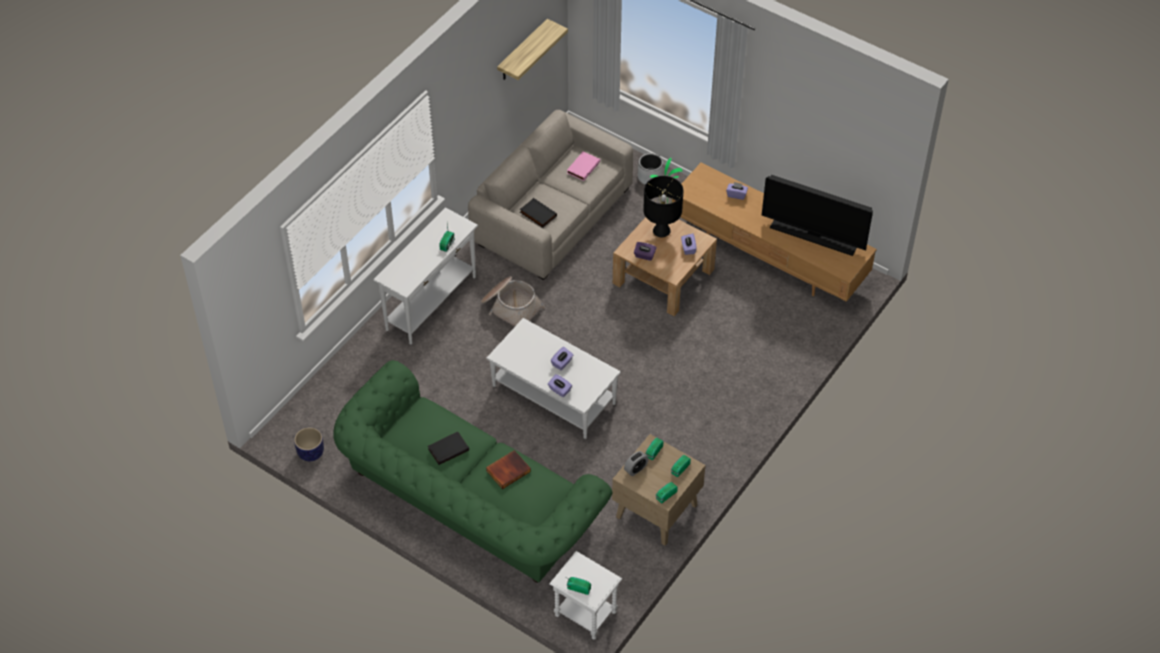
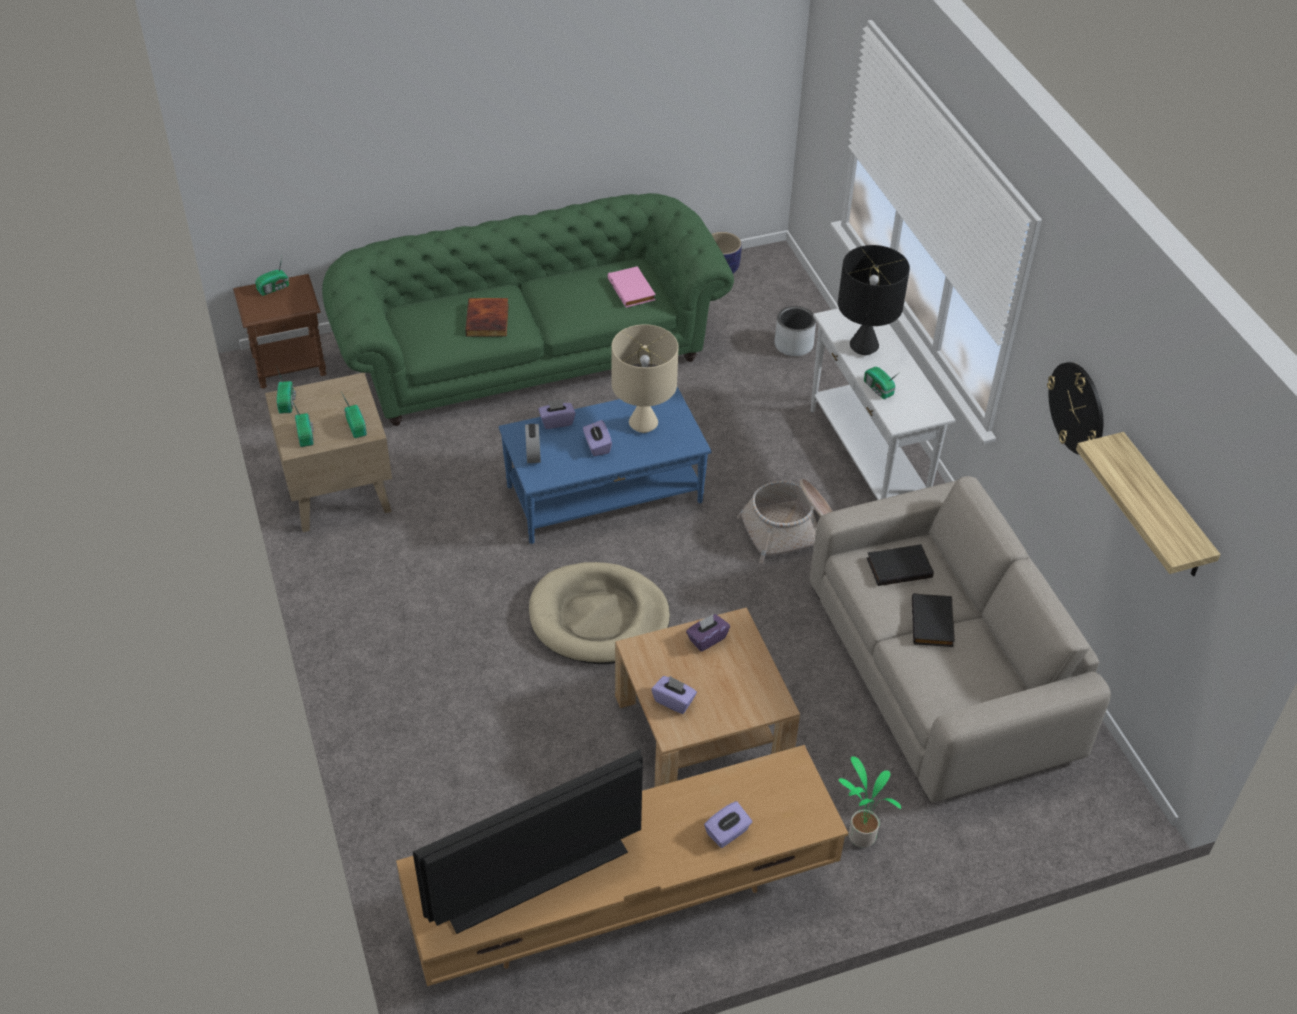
camera: 125 degrees right, 5 degrees down
(448, 449) = (570, 290): black book -> black book (933, 623)
(474, 102) = (1077, 408): none -> wall clock
(529, 354) = (643, 425): none -> beige table lamp
(553, 394) = (605, 494): white coffee table -> blue coffee table
(582, 167) = (965, 676): pink book -> pink book (632, 289)
(585, 614) = (289, 364): white side table -> brown side table
(636, 348) = (599, 618): none -> beige dog bed
(636, 469) = (352, 398): alarm clock -> alarm clock (533, 454)
(649, 177) = (936, 850): grey planter -> grey planter (794, 345)
(661, 232) = (737, 688): black table lamp -> black table lamp (863, 347)

